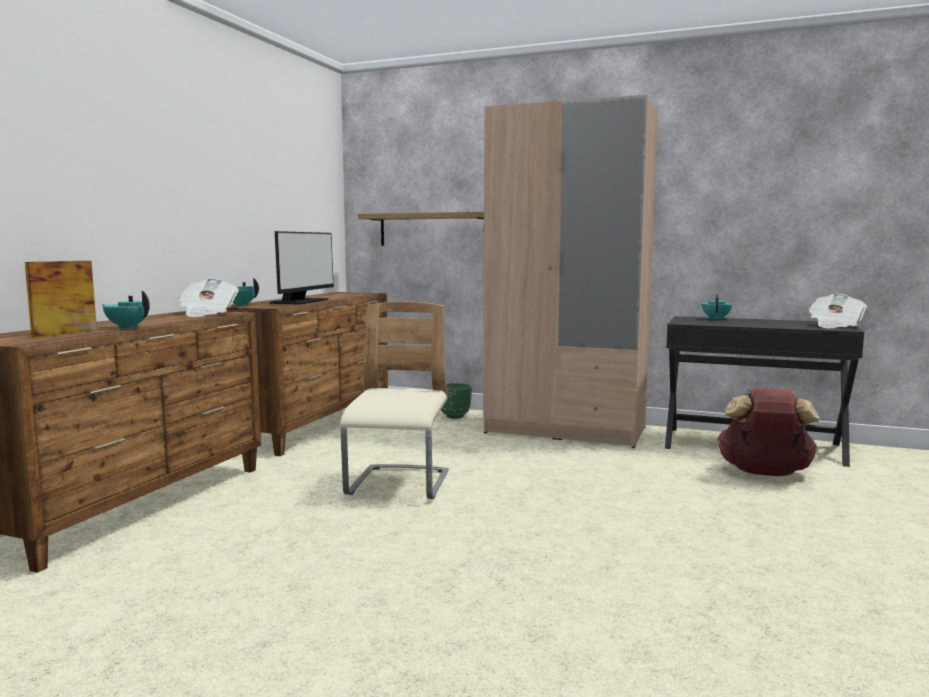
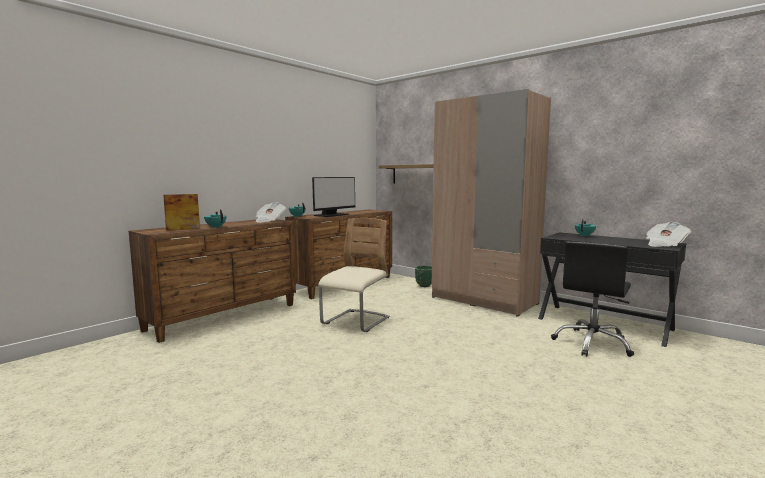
camera: 20 degrees right, 0 degrees up
(764, 474) = (592, 343): brown backpack -> black office chair

